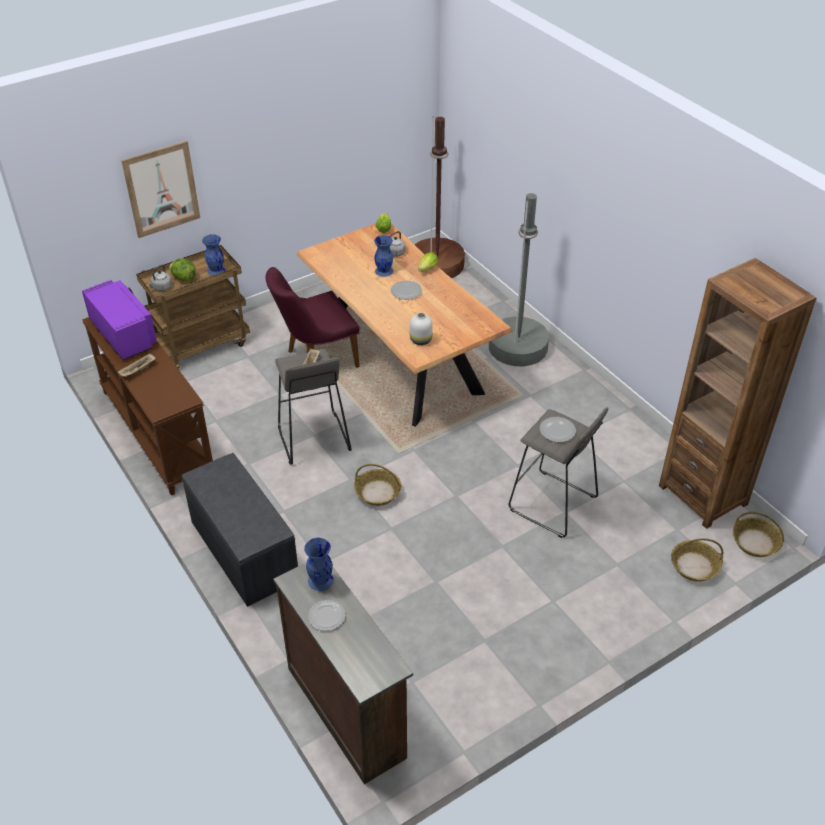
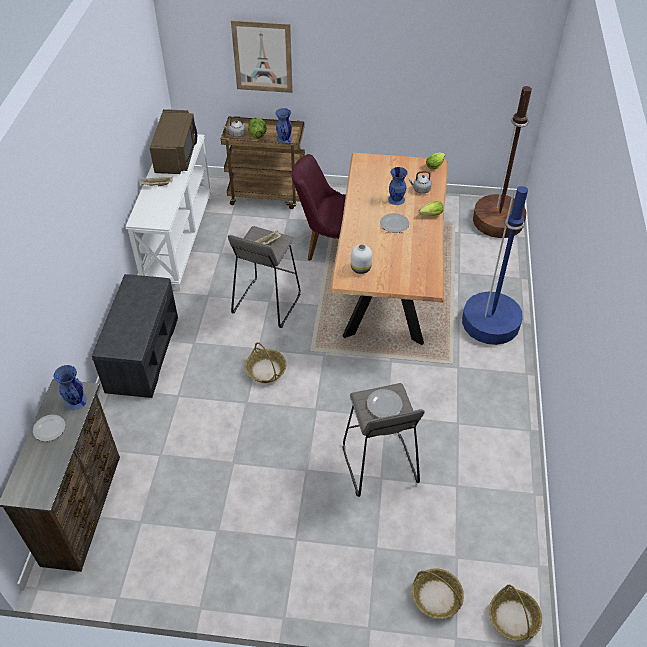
camera: 40 degrees right, 5 degrees up
(124, 334) = (177, 155): purple microwave -> brown microwave
(156, 432) = (177, 239): brown console table -> white console table
(517, 347) = (490, 323): grey floor lamp -> blue floor lamp
(703, 495) = (512, 544): brown bookcase -> none

